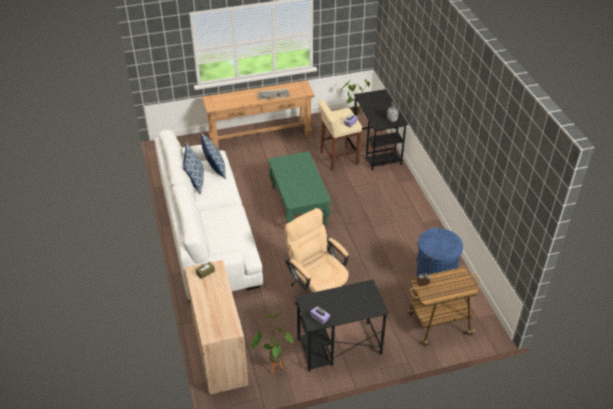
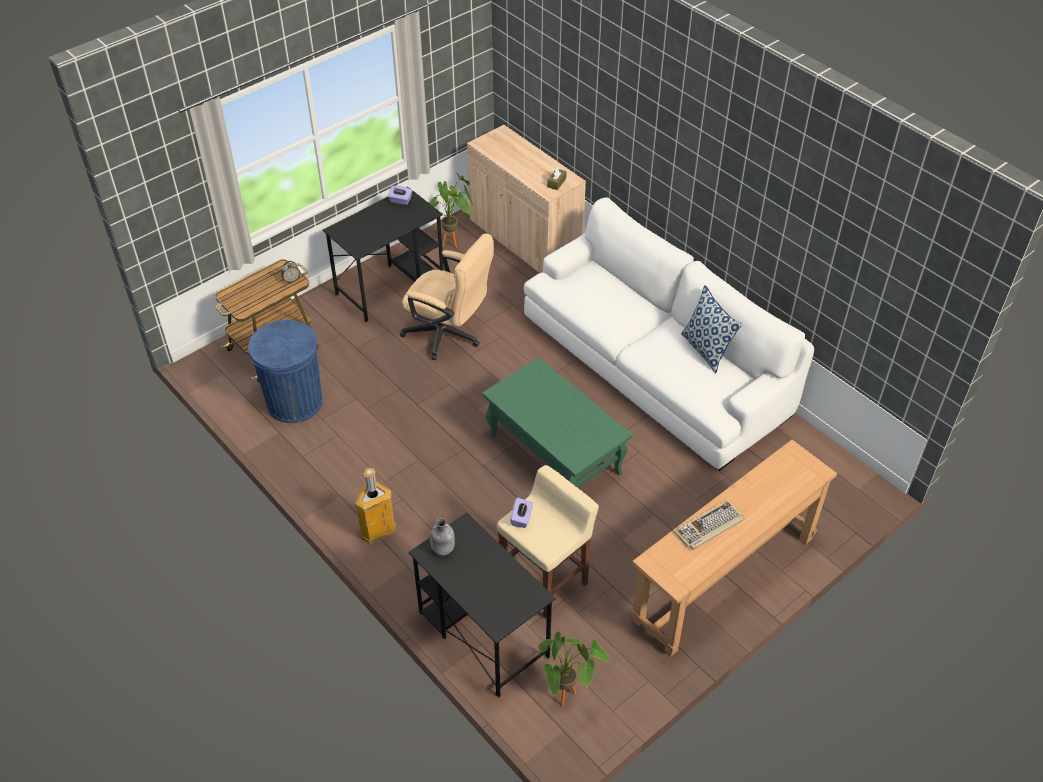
camera: 155 degrees right, 5 degrees up
(214, 169) = (698, 383): pillow -> none
(408, 201) = (377, 530): none -> trash can

